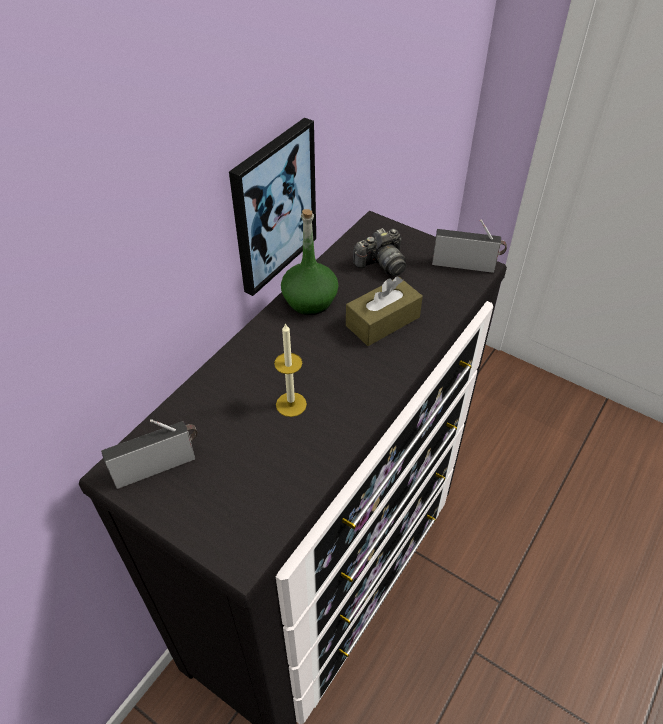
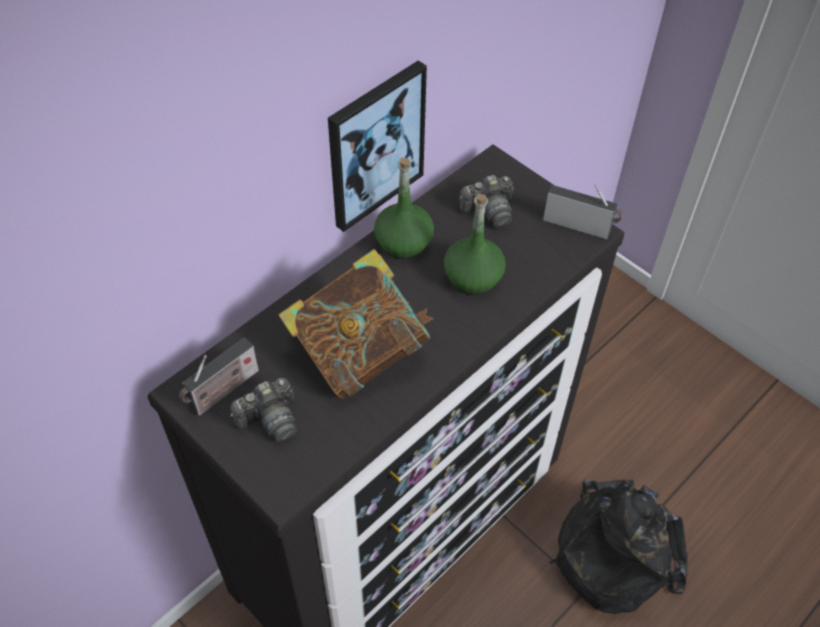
camera: 10 degrees right, 5 degrees up
(158, 465) = (222, 392): radio -> radio turned 150 degrees clockwise
(214, 485) = (270, 419): none -> camera
(291, 404) = (359, 352): candle -> book
(382, 321) = (473, 277): brown tissue box -> green bottle
(515, 566) = (613, 552): none -> black backpack

